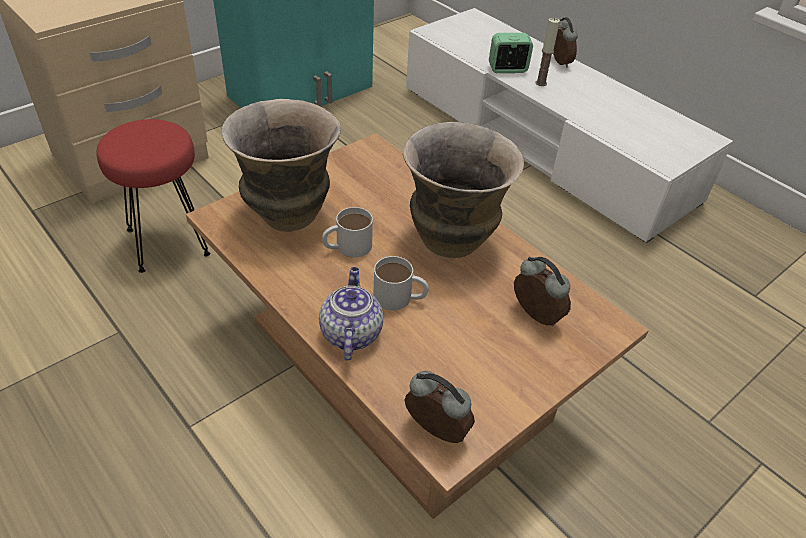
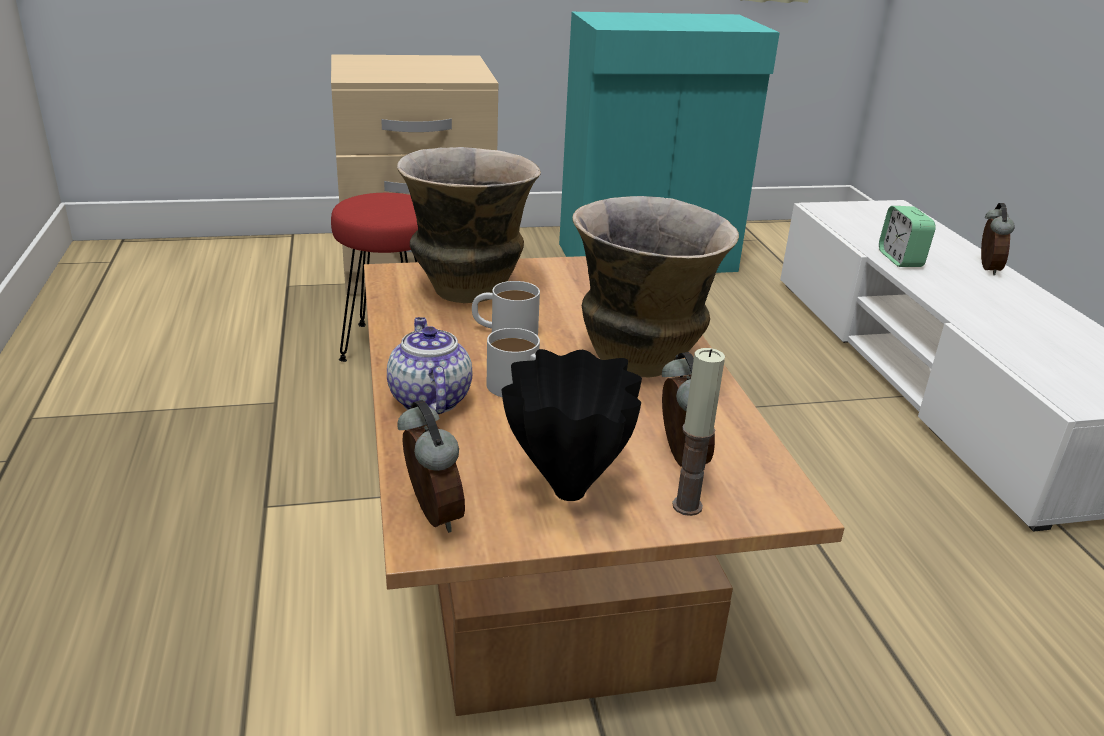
camera: 30 degrees right, 15 degrees down
(350, 333) = (428, 399): teapot -> teapot turned 45 degrees counterclockwise
(494, 371) = (568, 490): none -> black vase
(507, 69) = (900, 259): alarm clock -> alarm clock turned 120 degrees counterclockwise
(541, 83) = (939, 281): candle -> candle (687, 506)

